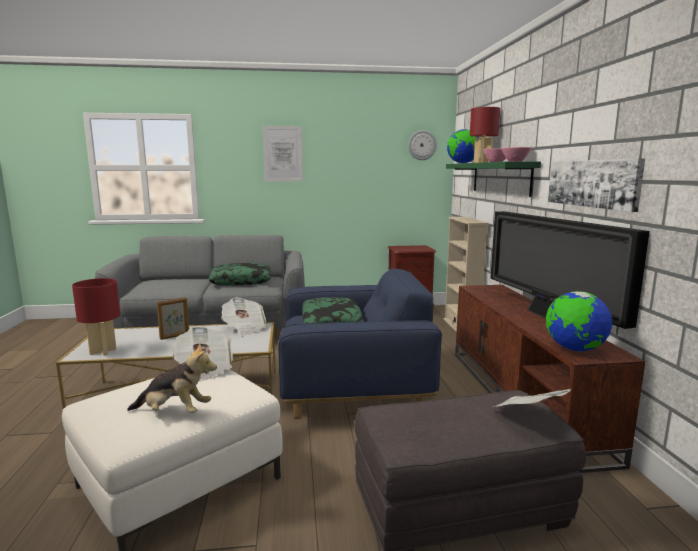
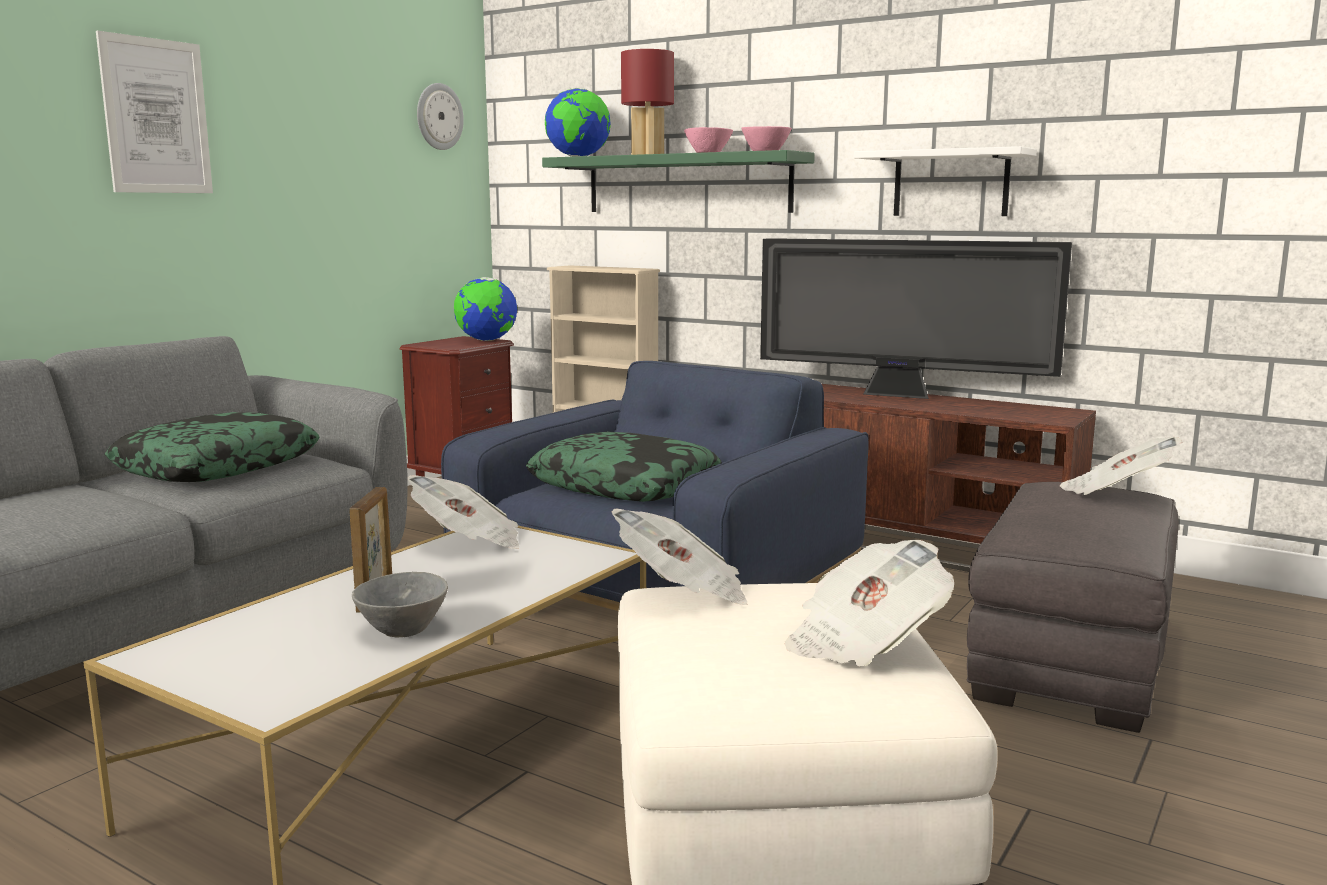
camera: 50 degrees left, 0 degrees up
(103, 351) = (311, 676): red table lamp -> none
(150, 348) = (400, 629): none -> grey bowl
(175, 412) = (863, 642): plush toy -> newspaper
(574, 349) = (1030, 416): globe -> globe (486, 340)
(592, 183) = (951, 183): picture -> white shelf

